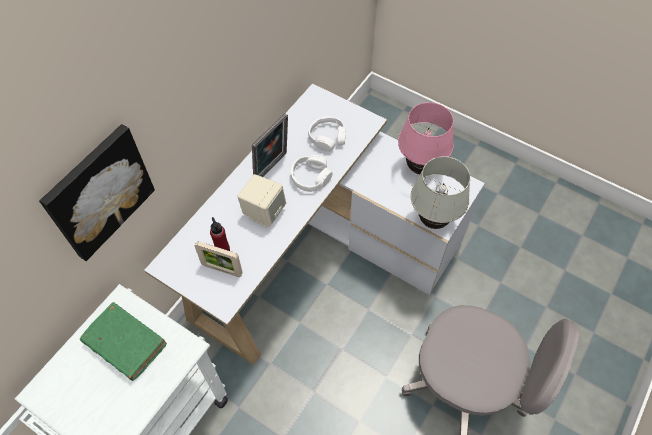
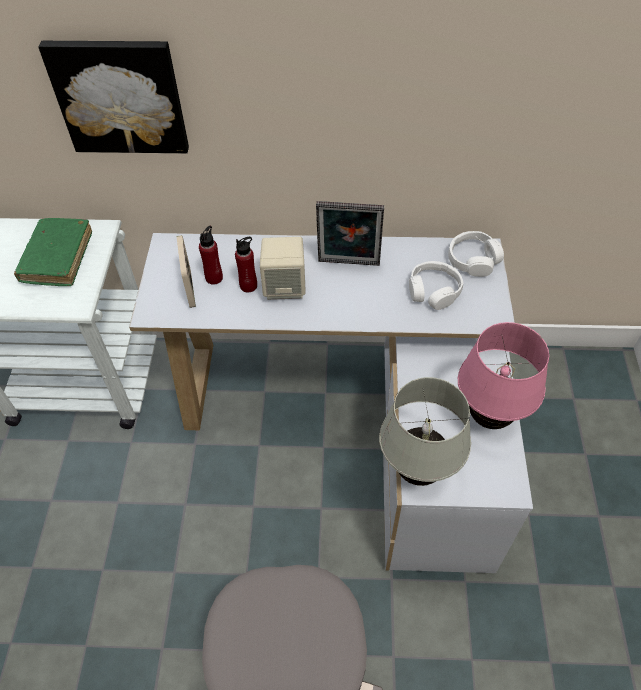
camera: 60 degrees right, 5 degrees down
(246, 232) = (248, 285): none -> red bottle
(311, 177) = (364, 303): white headphones -> white headphones (473, 260)

